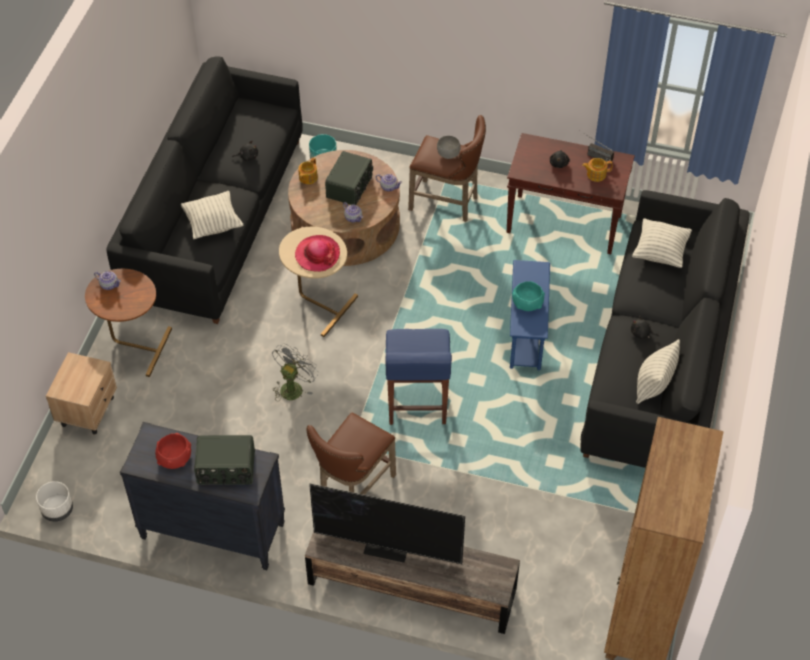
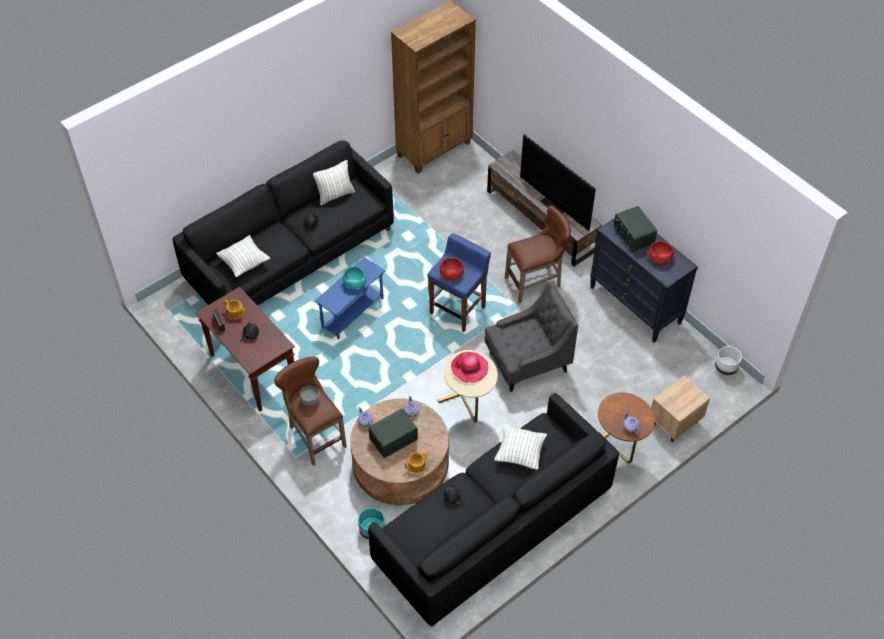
camera: 145 degrees left, 0 degrees up
(226, 469) = (633, 236): radio -> radio turned 150 degrees counterclockwise
(293, 387) = (527, 363): grey fan -> grey armchair
(421, 341) = (451, 273): none -> red bowl

